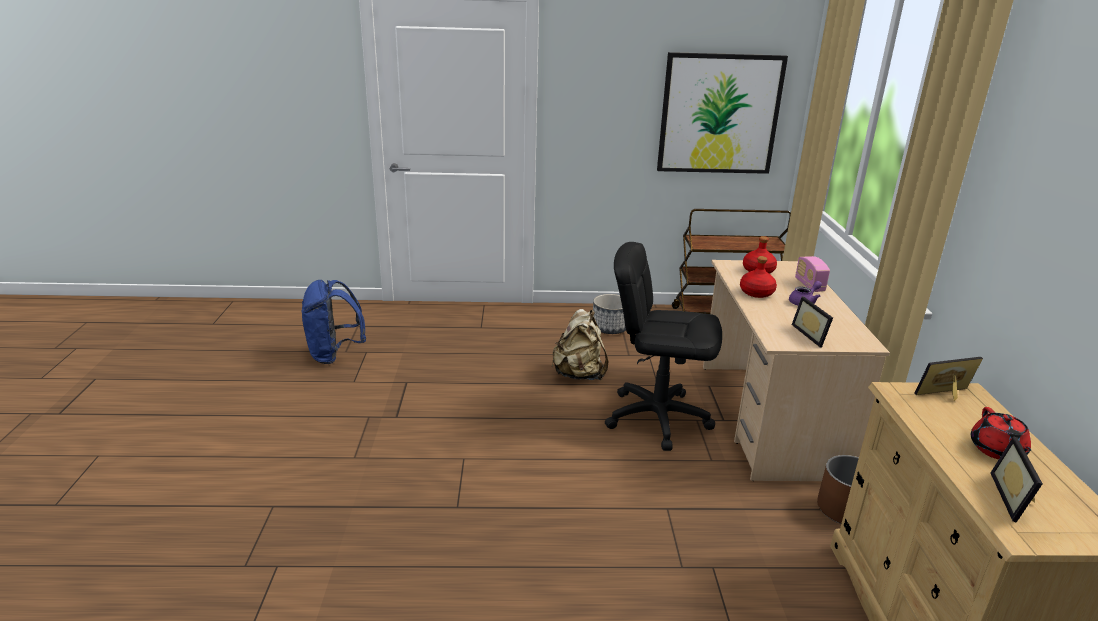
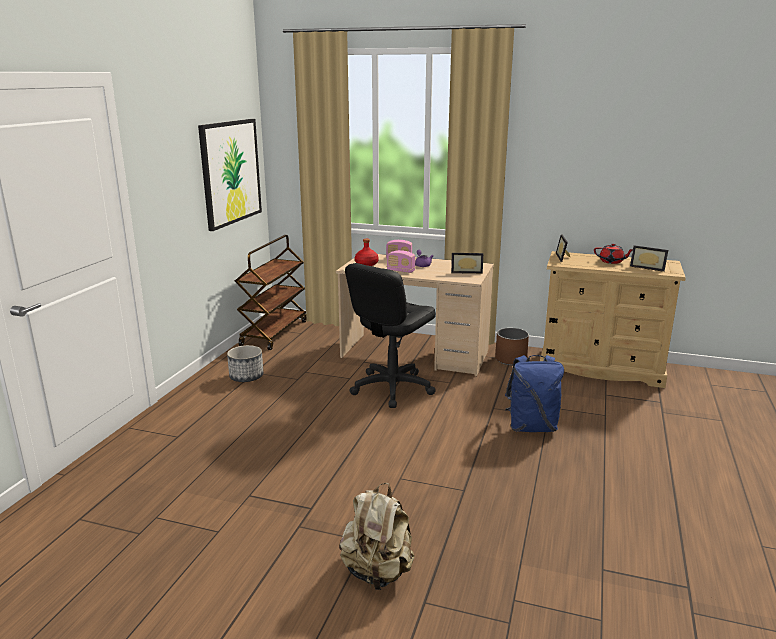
camera: 70 degrees left, 5 degrees down
(334, 355) = (139, 543): blue backpack -> blue backpack (531, 427)
(579, 374) = (310, 404): beige backpack -> beige backpack (378, 572)
(757, 293) = (400, 271): red bottle -> radio

